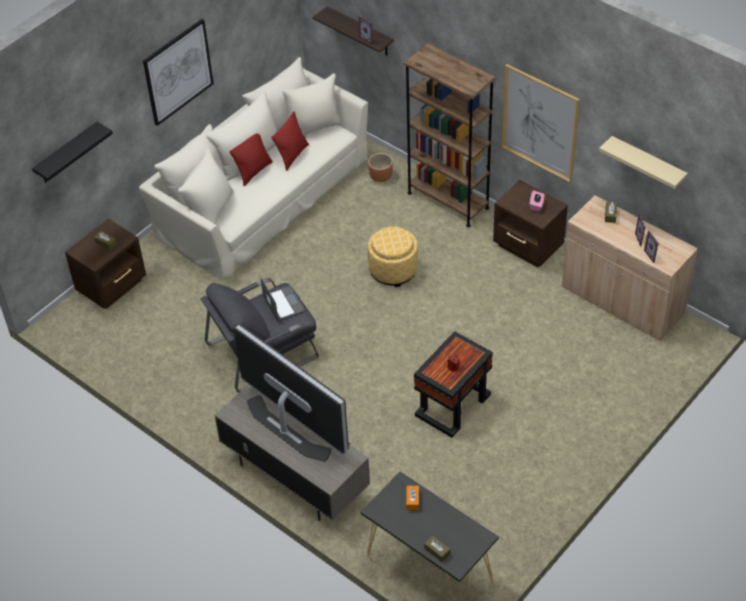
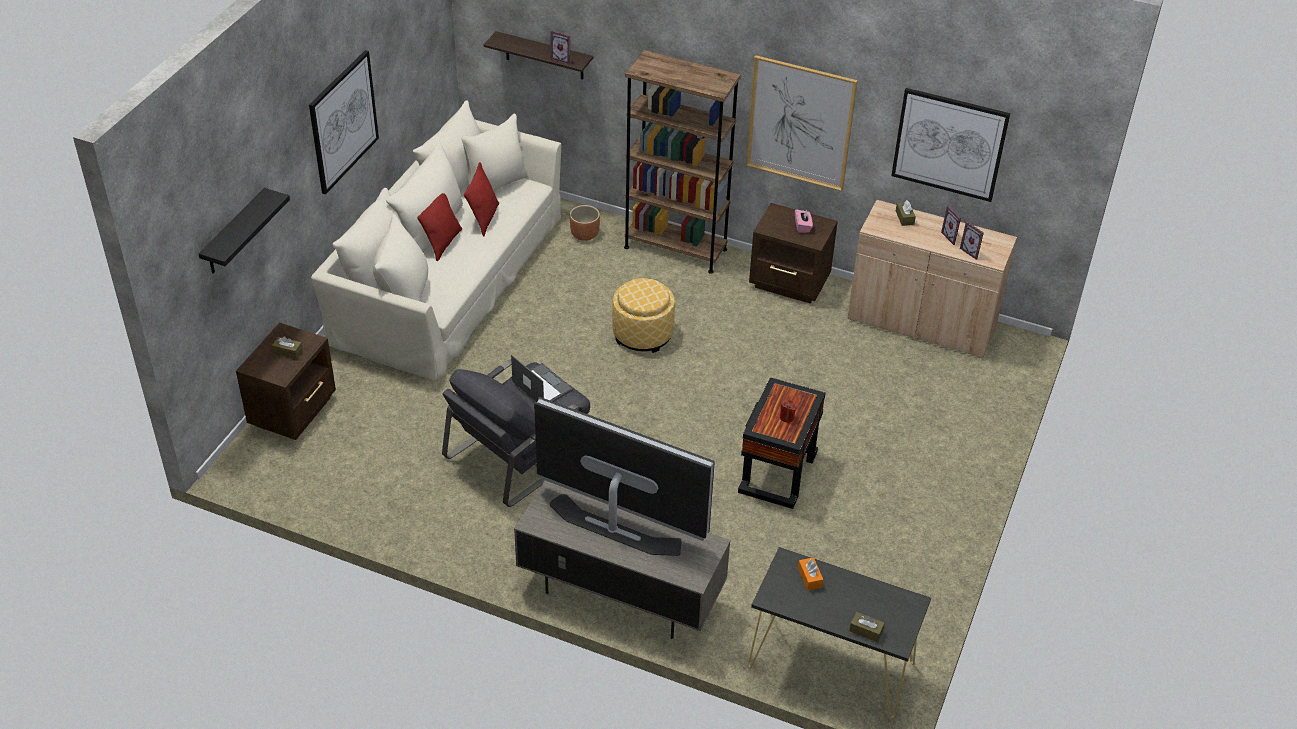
camera: 20 degrees left, 5 degrees down
(648, 164) = (949, 144): beige shelf -> picture

